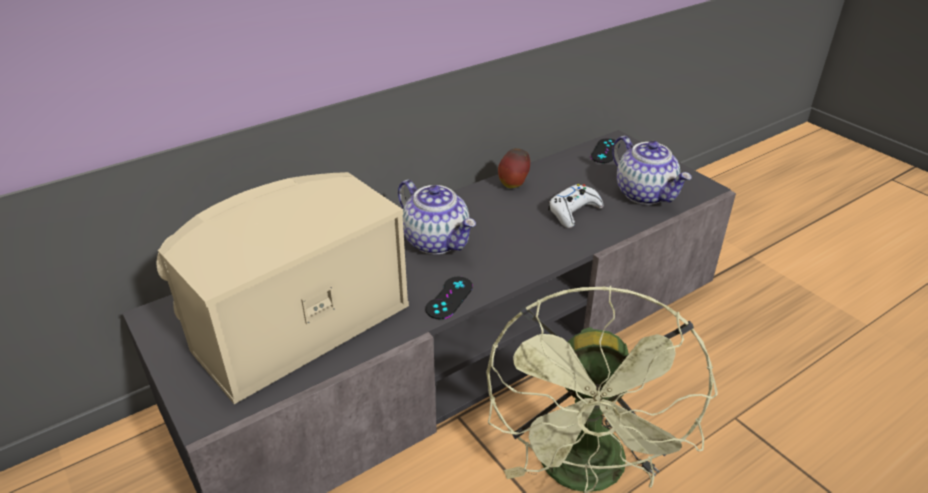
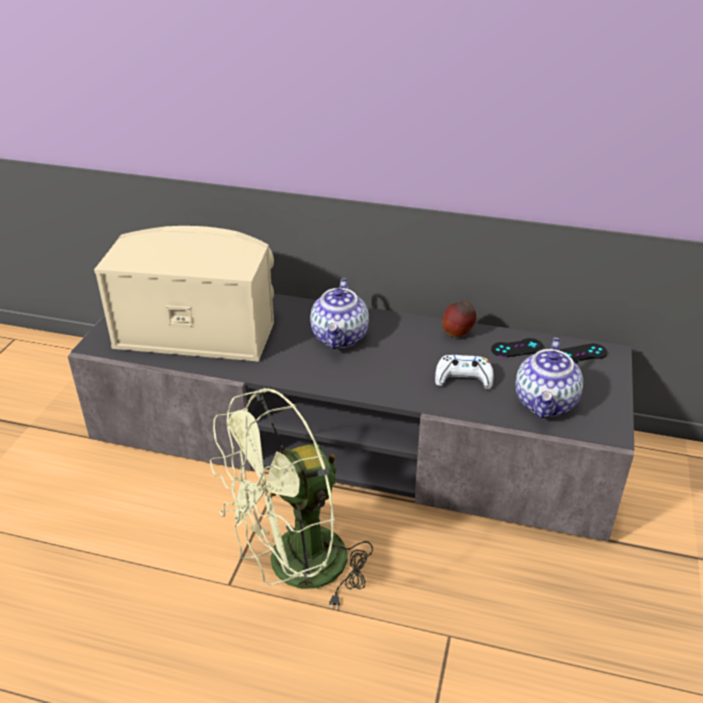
camera: 50 degrees right, 0 degrees up
(449, 298) = (286, 373): black game controller -> black game controller (517, 348)

